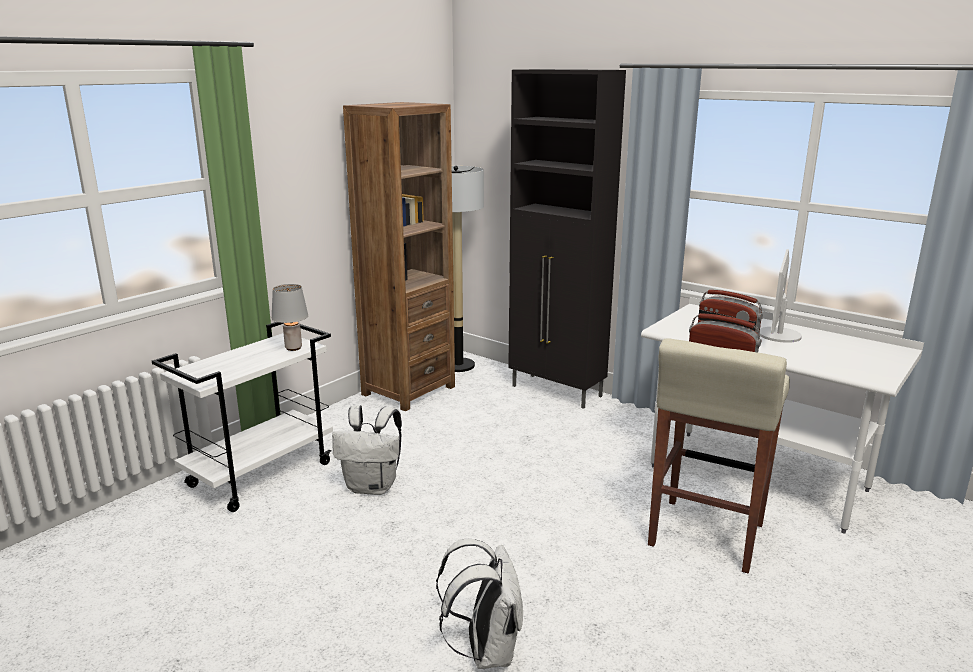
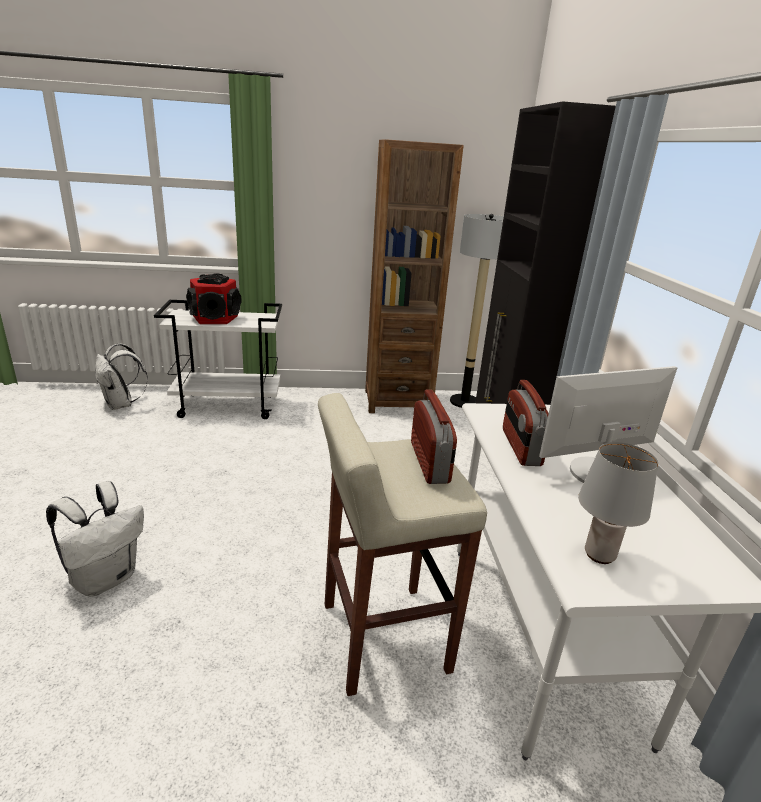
camera: 45 degrees right, 5 degrees up
(240, 362) = (214, 318): none -> speaker
(293, 348) = (256, 322): grey table lamp -> grey table lamp (599, 555)
(373, 486) = (259, 445): white backpack -> white backpack (121, 405)

